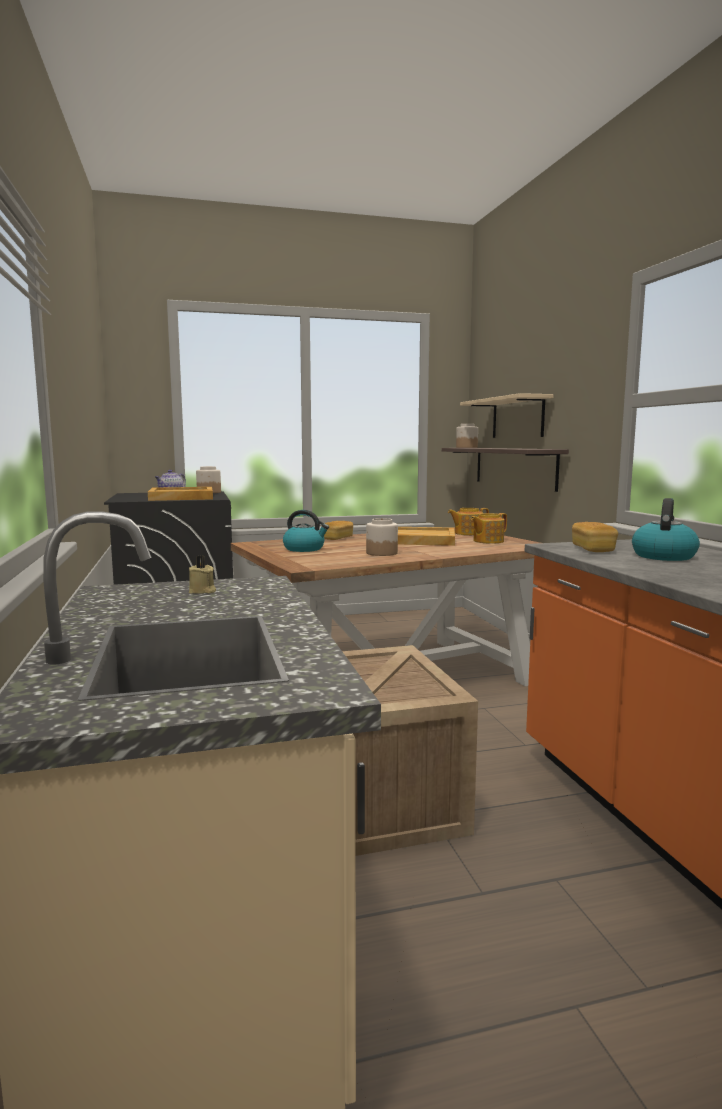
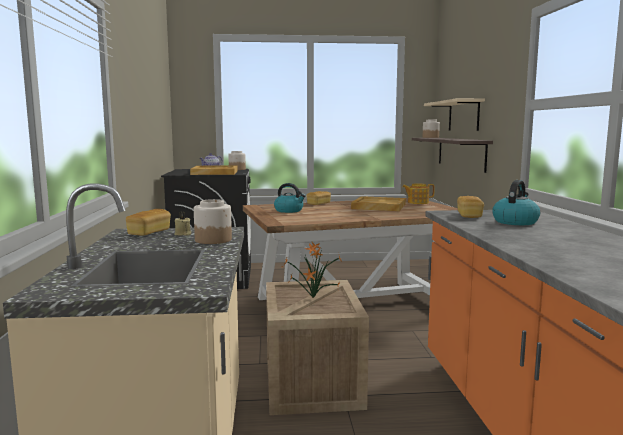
camera: 10 degrees right, 0 degrees up
(144, 591) = (149, 233): none -> bread
(379, 676) = (311, 298): none -> potted plant
(381, 553) = (341, 215): jar -> jar (213, 240)
(487, 541) = (427, 208): teapot -> none

